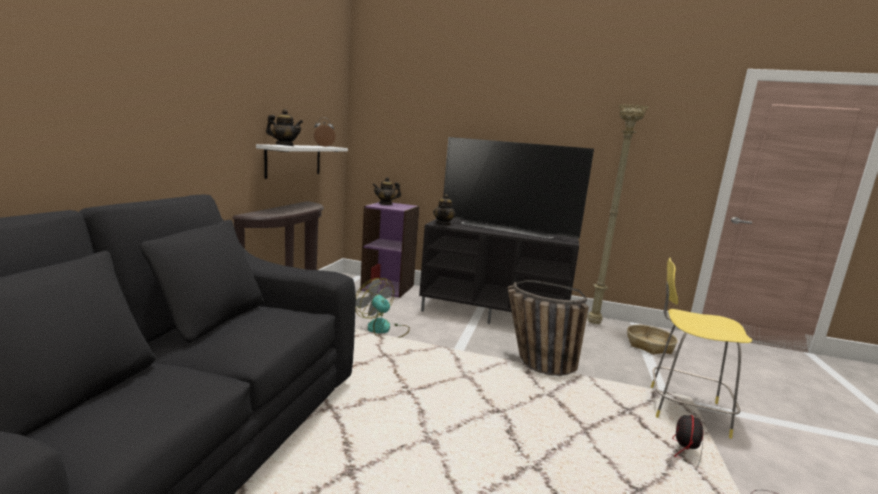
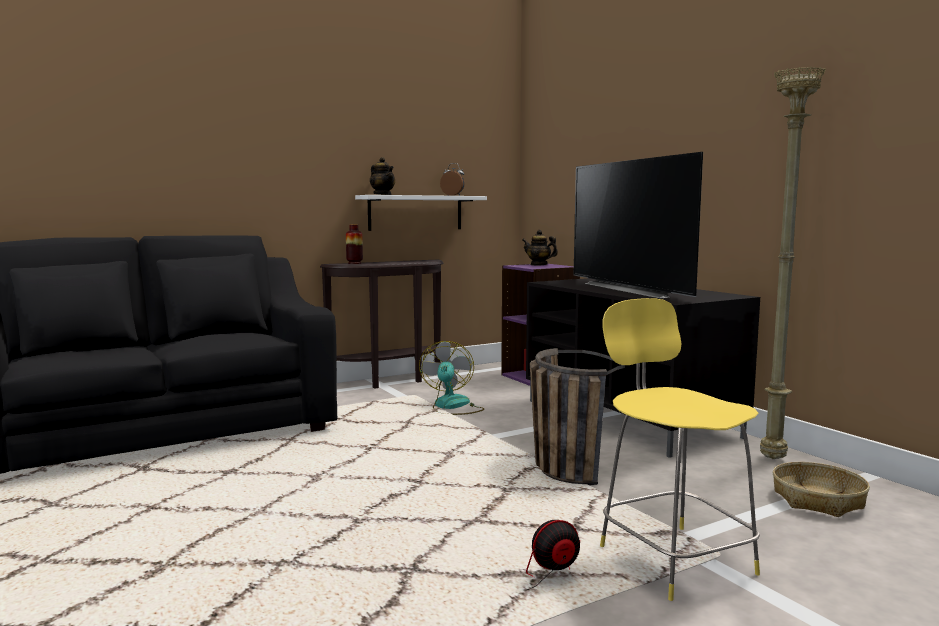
camera: 45 degrees right, 5 degrees down
(264, 212) = (354, 263): none -> vase
(443, 224) = (554, 282): teapot -> none

